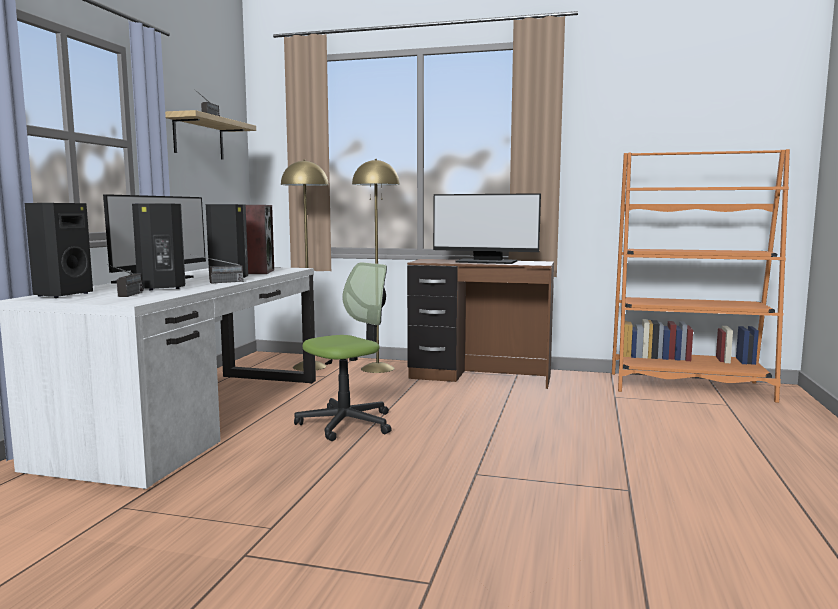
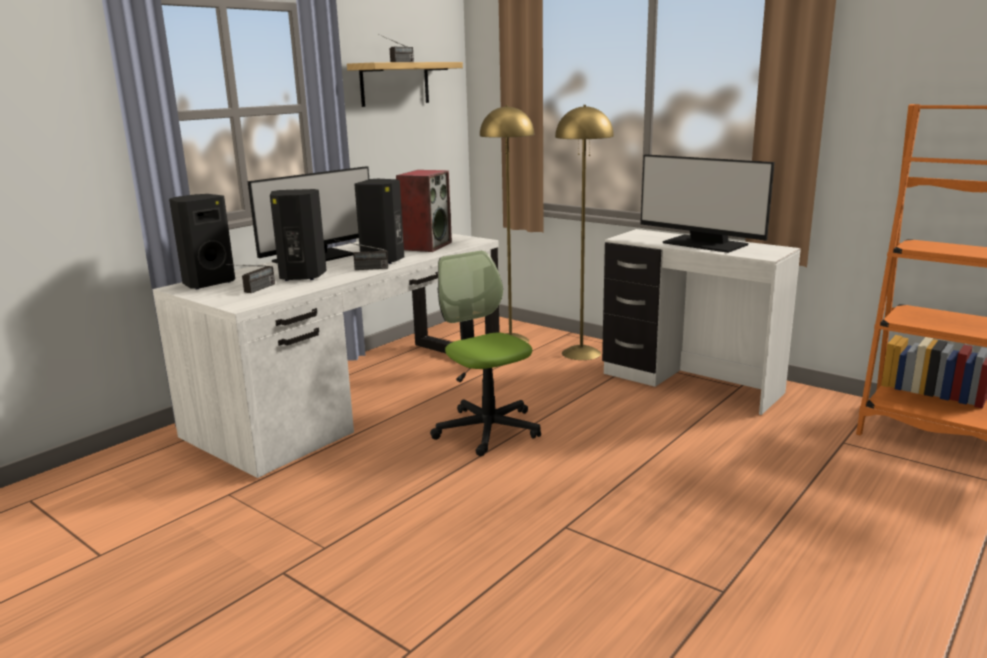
camera: 25 degrees right, 10 degrees up
(346, 423) = (487, 430): office chair -> office chair turned 105 degrees counterclockwise
(480, 378) = (690, 384): brown desk -> white desk

